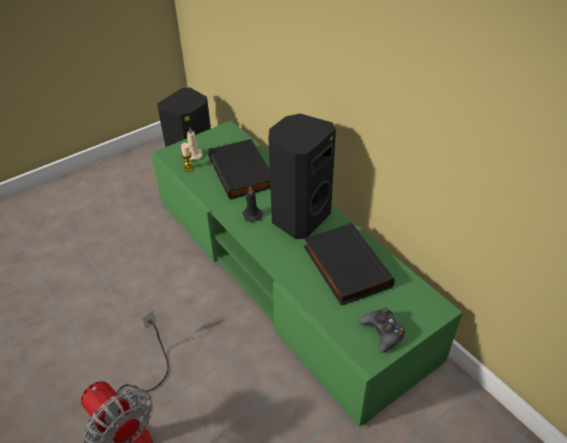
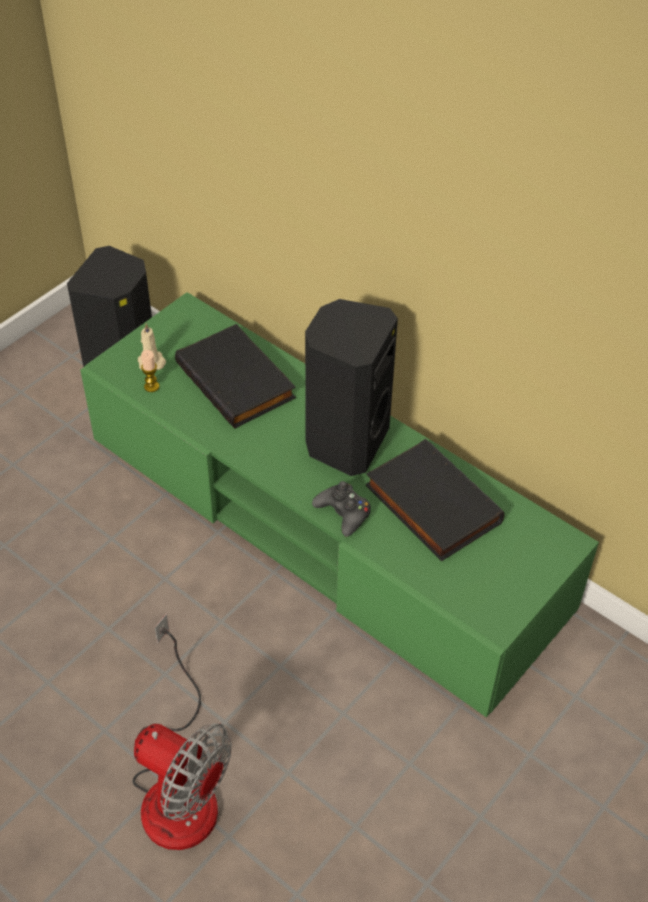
camera: 15 degrees left, 5 degrees up
(252, 214) = (275, 447): black candle -> none
(382, 332) = (504, 588): black game controller -> black game controller (343, 513)

